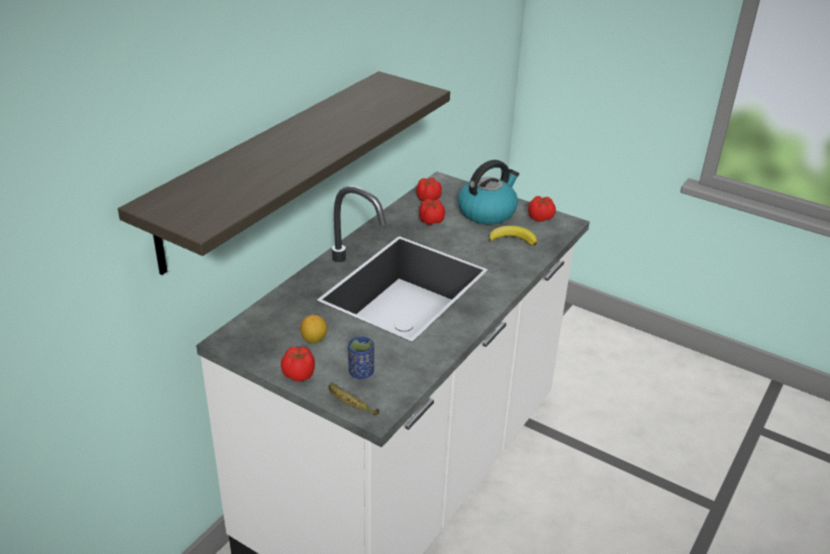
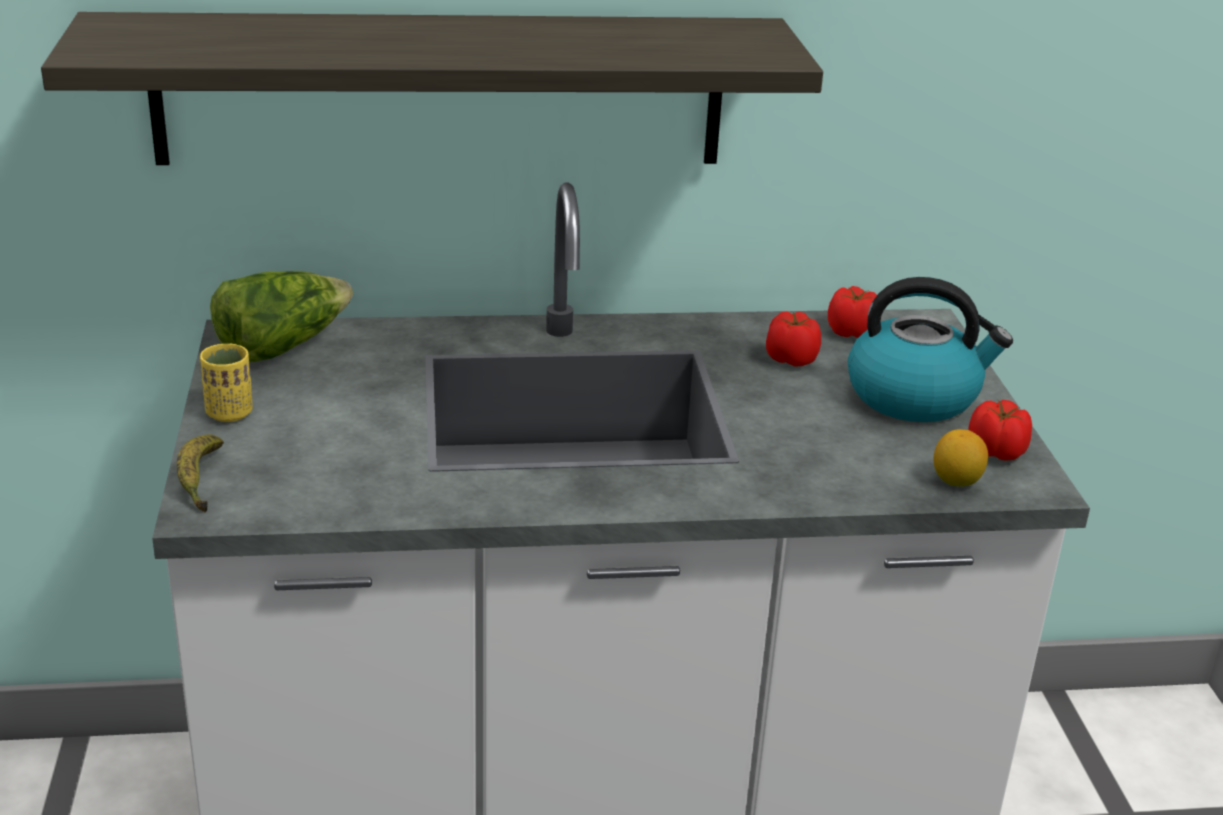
camera: 50 degrees right, 5 degrees down
(255, 334) = (282, 346): none -> lettuce
(299, 374) = (229, 413): tomato -> yellow cup
(314, 339) = (325, 392): lemon -> lemon (956, 481)
(361, 372) = (292, 459): blue cup -> none
(512, 239) = (874, 450): banana -> none

